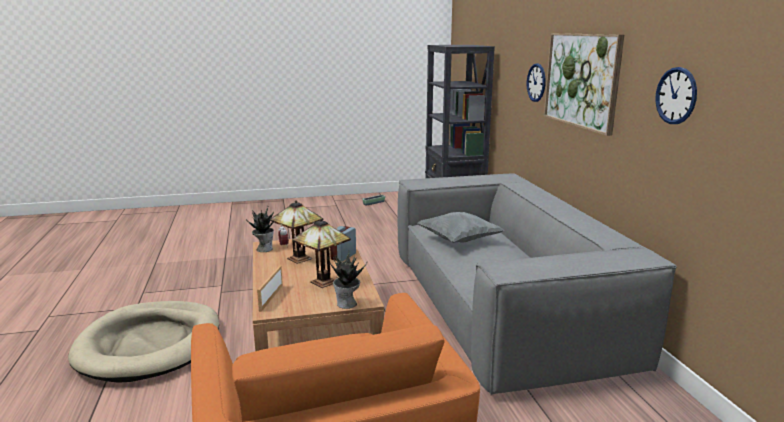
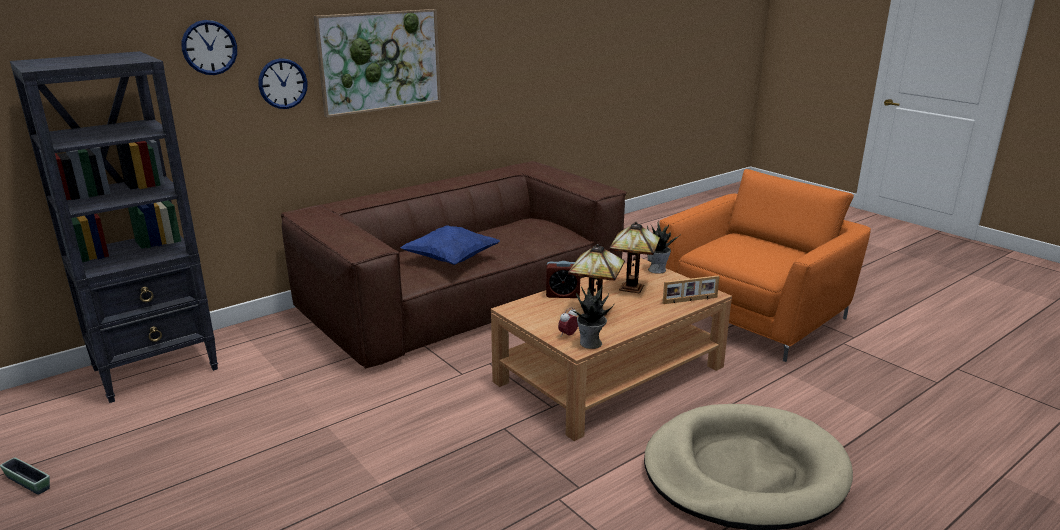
camera: 115 degrees left, 5 degrees up
(459, 240) = (451, 260): grey pillow -> blue pillow
(502, 306) = (464, 297): grey sofa -> brown sofa
(676, 96) = (497, 50): wall clock -> wall clock (209, 47)

